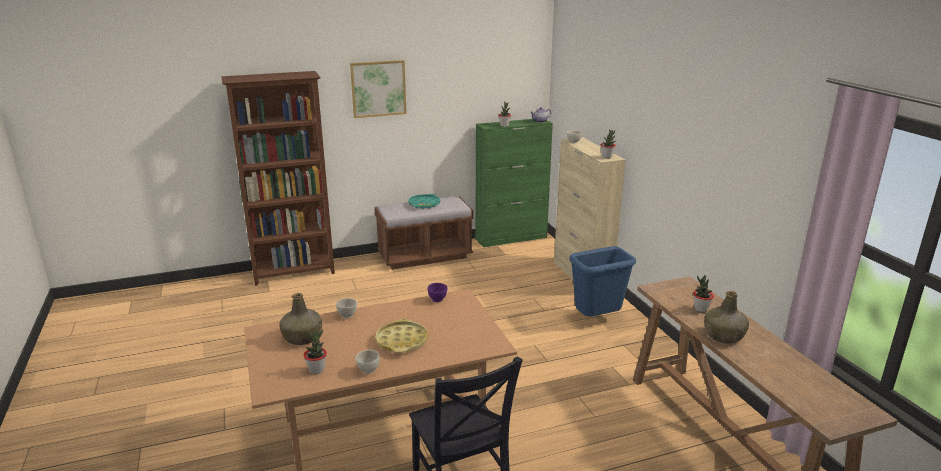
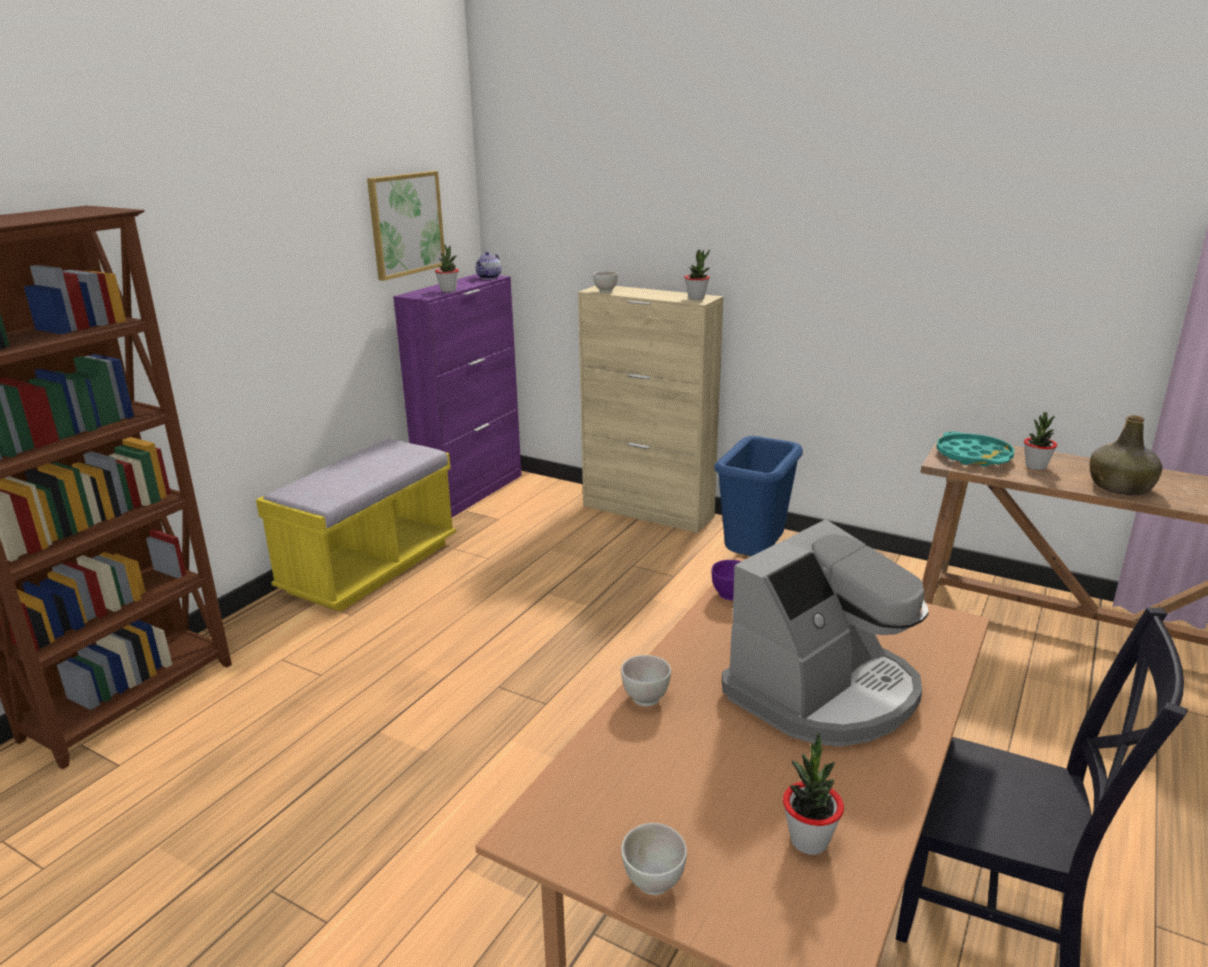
camera: 40 degrees left, 0 degrees up
(303, 337) = (650, 790): green bottle -> none
(368, 370) = (888, 780): white bowl -> white bowl (653, 883)
(378, 88) = (223, 241): picture -> picture (406, 224)
(402, 341) = (824, 692): yellow tray -> coffee machine
(424, 204) = (357, 466): turquoise tray -> turquoise tray (973, 456)
(424, 256) = (370, 568): brown bench -> yellow bench
(511, 238) = (472, 492): green cabinet -> purple cabinet

